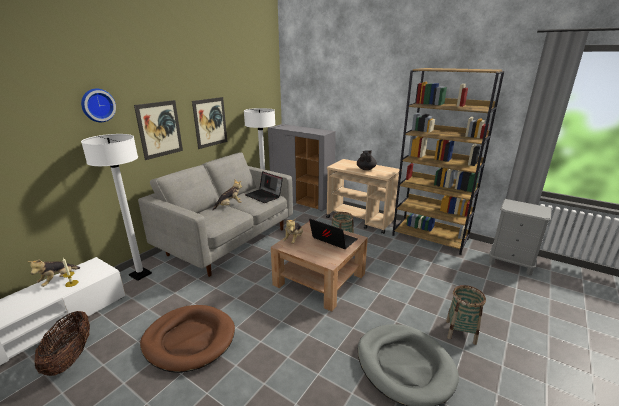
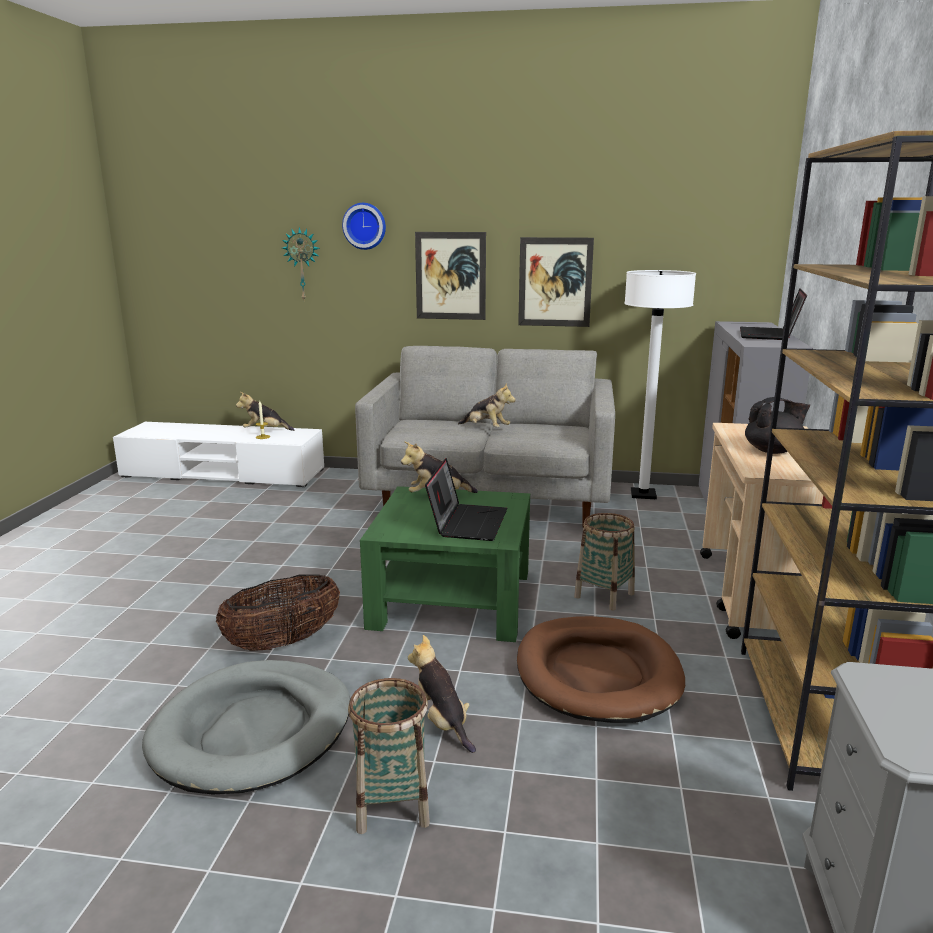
camera: 65 degrees right, 5 degrees down
(49, 142) = (302, 264): none -> wall clock
(70, 357) = (194, 500): basket -> basket (283, 642)
(140, 274) = (354, 479): white floor lamp -> none
(189, 339) = (244, 544): brown dog bed -> brown dog bed (597, 674)
(264, 196) = (559, 438): laptop -> laptop (769, 335)
(319, 279) = (452, 599): brown coffee table -> green coffee table
(413, 307) = (442, 722): none -> plush toy

